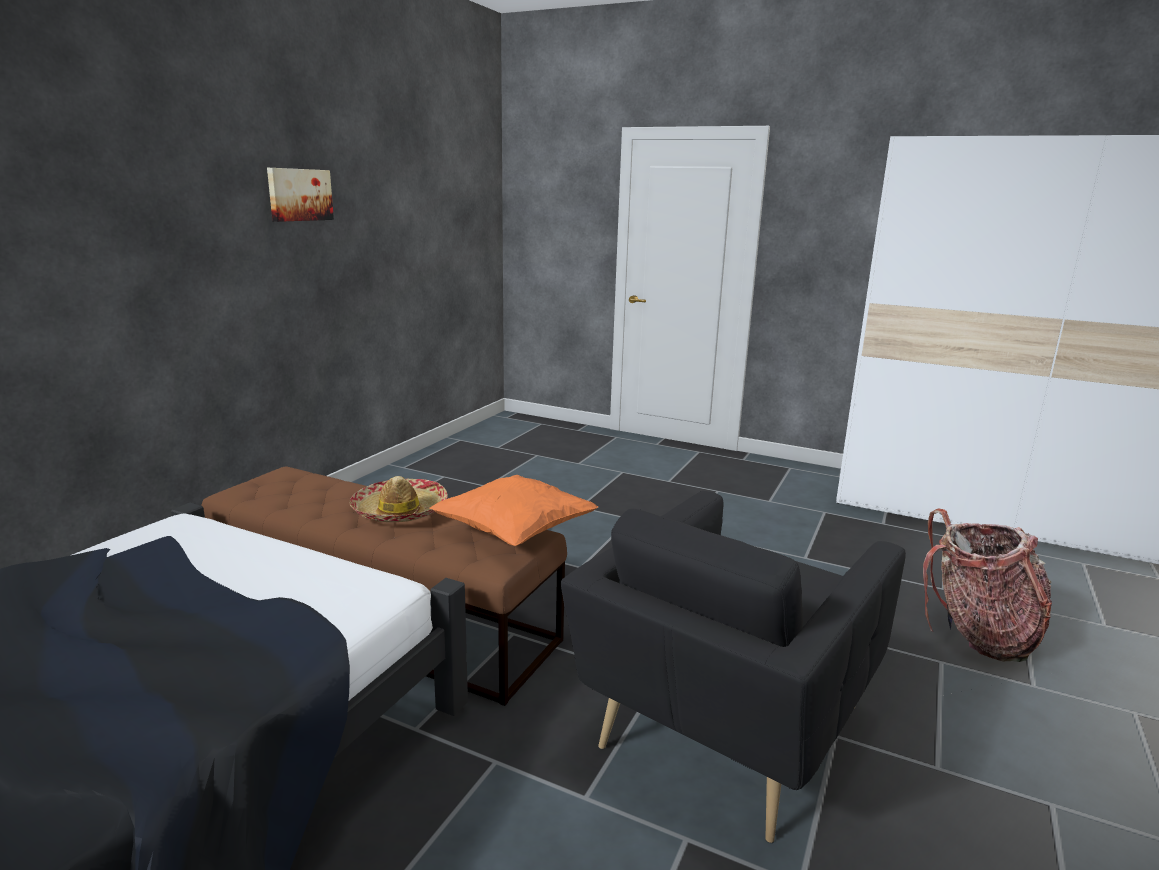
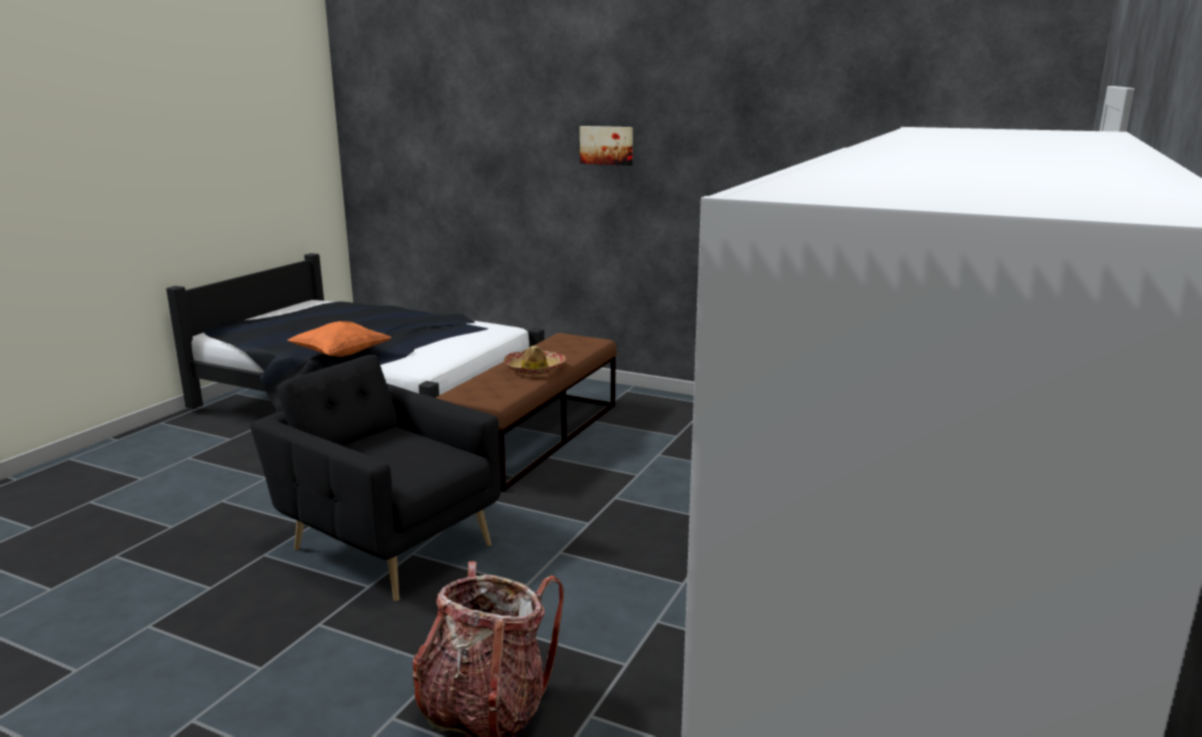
camera: 90 degrees right, 0 degrees up
(299, 194) = (736, 159): picture -> picture (607, 145)
(515, 533) = (498, 397): orange pillow -> orange pillow (341, 355)

